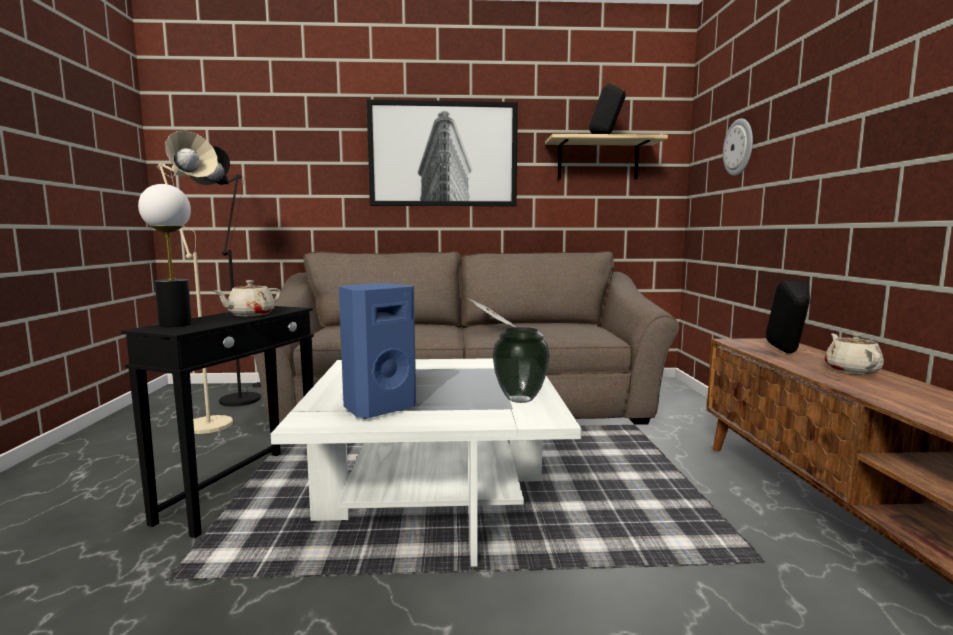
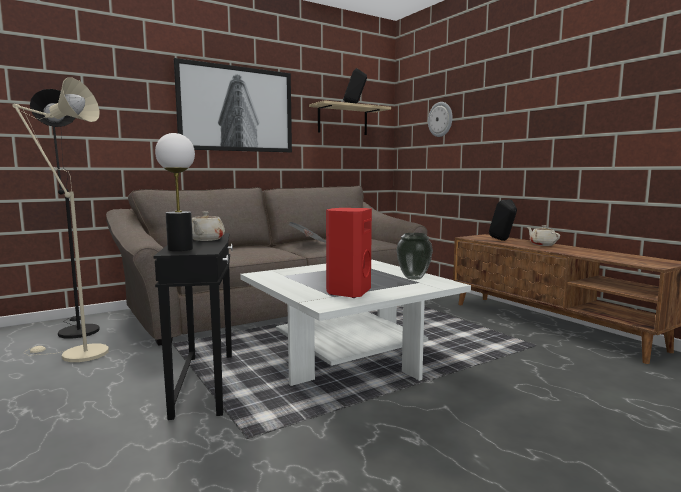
camera: 30 degrees left, 0 degrees up
(378, 408) = (347, 292): blue speaker -> red speaker

